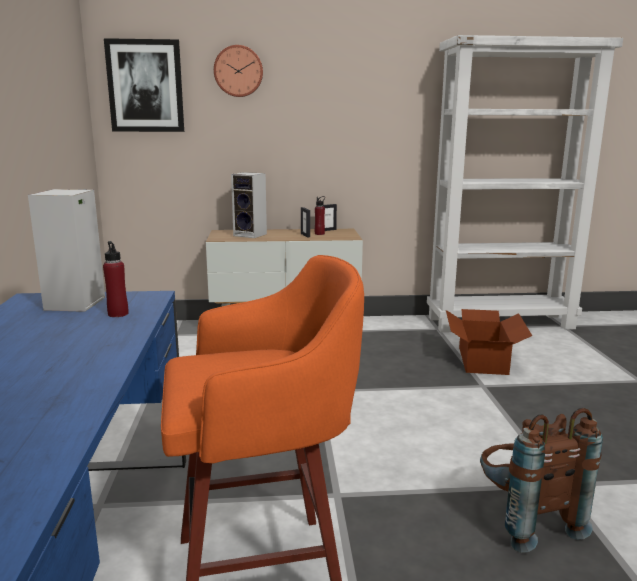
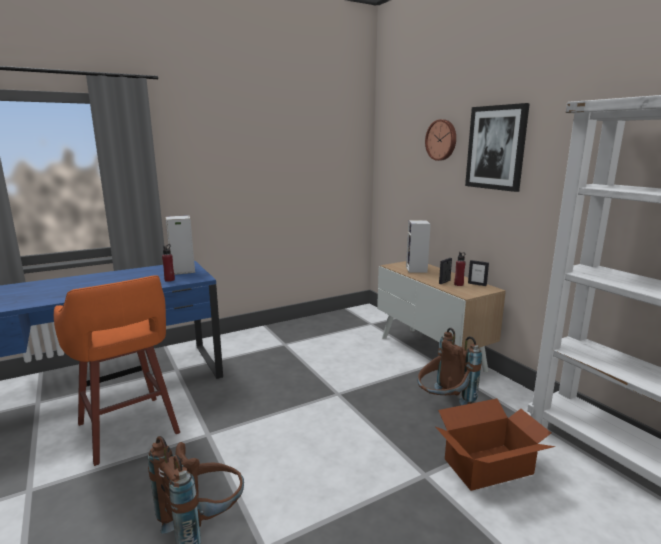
camera: 65 degrees right, 0 degrees up
(145, 86) = (395, 151): picture -> picture (496, 148)
(385, 350) = (443, 405): none -> brown backpack

